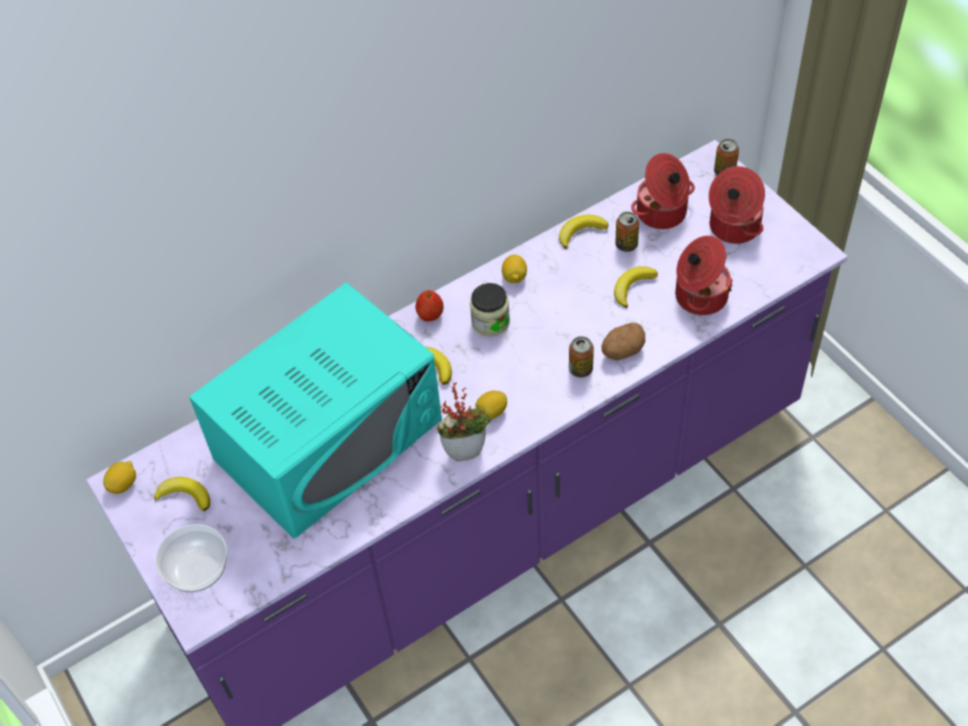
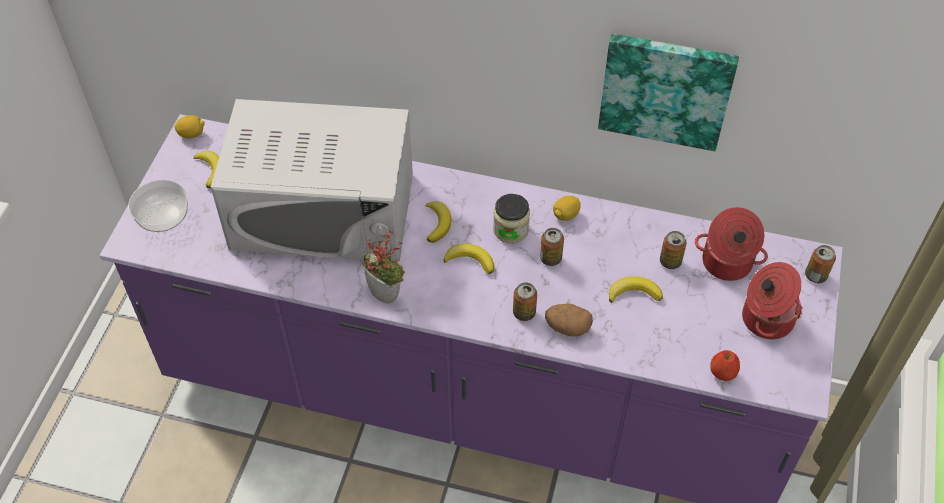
camera: 45 degrees right, 0 degrees up
(329, 438) = (323, 211): turquoise microwave -> white microwave
(430, 316) = (480, 192): apple -> apple (722, 374)
(491, 412) = (433, 285): lemon -> none
(546, 316) = (550, 258): none -> can
(550, 98) = (666, 89): none -> picture
(580, 232) = (650, 225): banana -> banana (470, 260)
(699, 296) = (672, 342): cooking pot -> none

